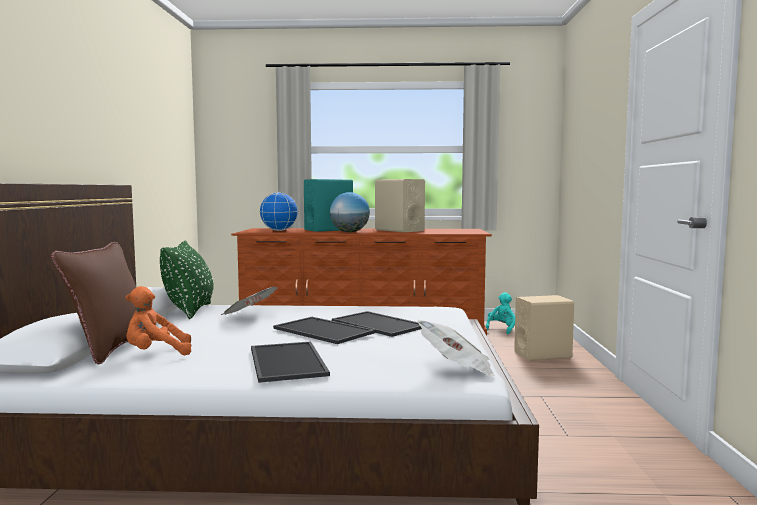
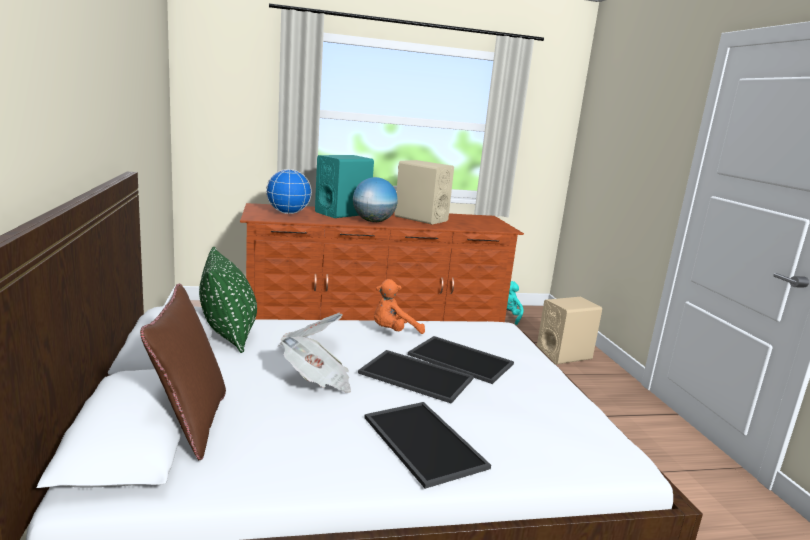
camera: 15 degrees left, 10 degrees up
(156, 354) = (256, 432): orange plush toy -> orange plush toy (393, 332)
(456, 368) = (599, 442): newspaper -> newspaper (317, 382)

